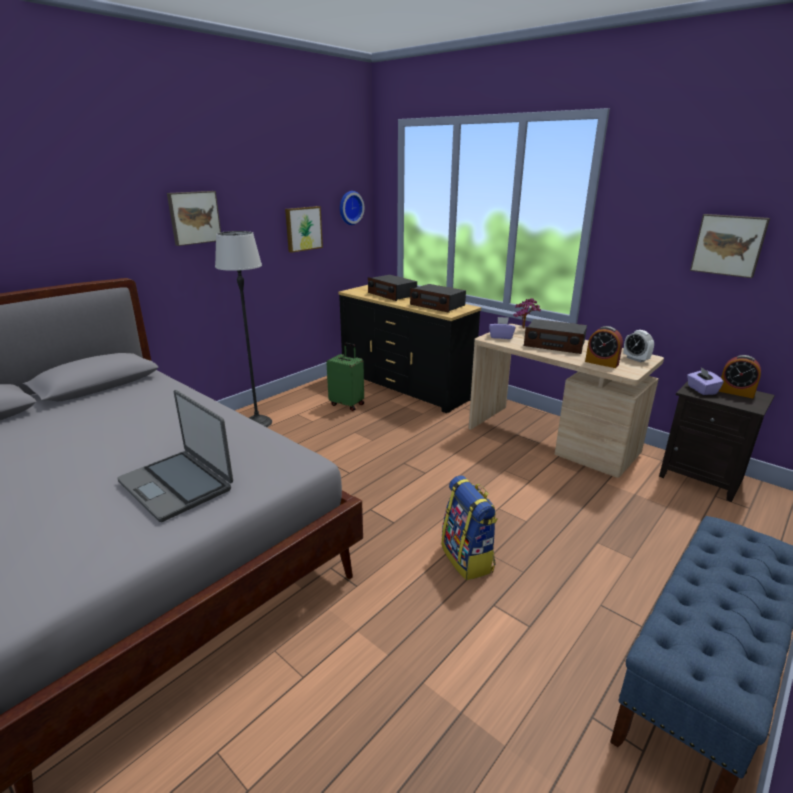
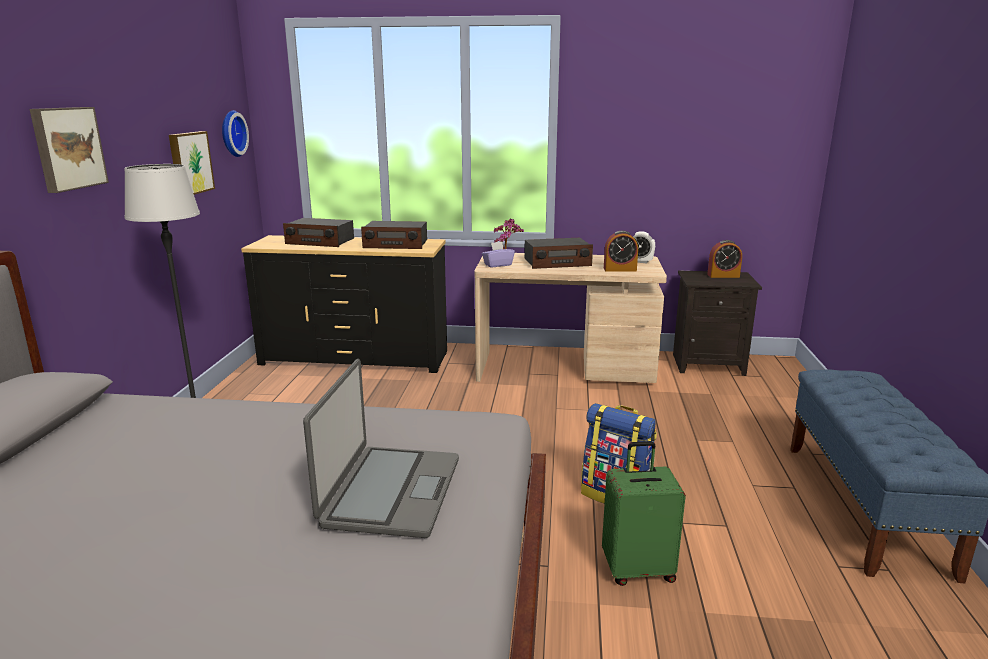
camera: 35 degrees left, 5 degrees down
(177, 485) = (390, 491): laptop -> laptop turned 90 degrees counterclockwise
(347, 404) = (305, 395): green suitcase -> green suitcase (637, 569)
(701, 390) = (700, 279): purple tissue box -> none
(728, 245) = (690, 143): picture -> none

